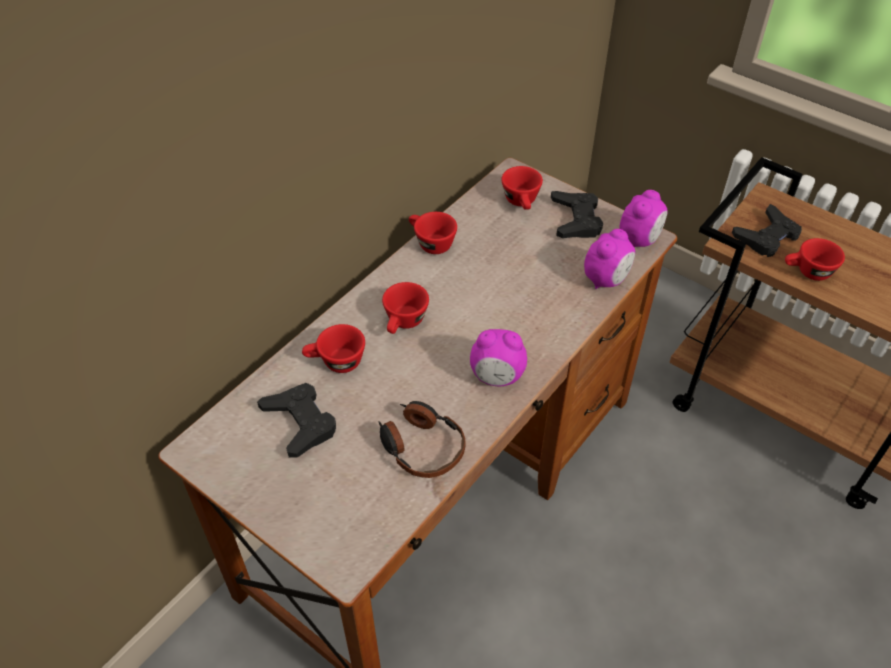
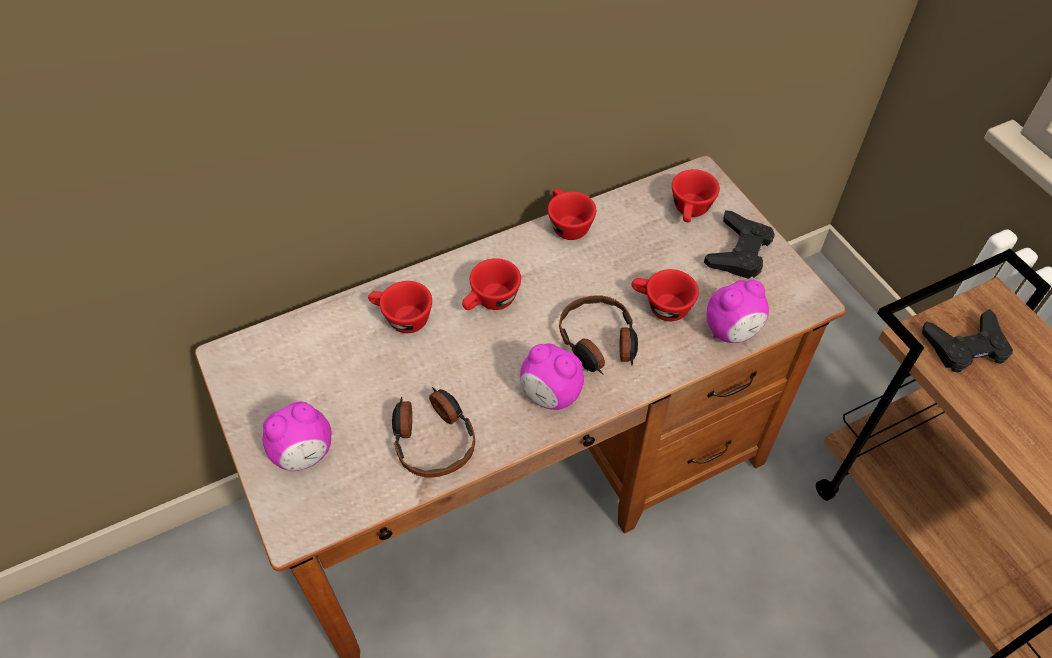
camera: 25 degrees right, 5 degrees up
(300, 423) = (334, 368): black game controller -> none
(510, 323) = (599, 342): none -> headphones
(639, 240) = (797, 299): alarm clock -> alarm clock (304, 454)
(807, 272) = (991, 407): red cup -> red cup (661, 307)

